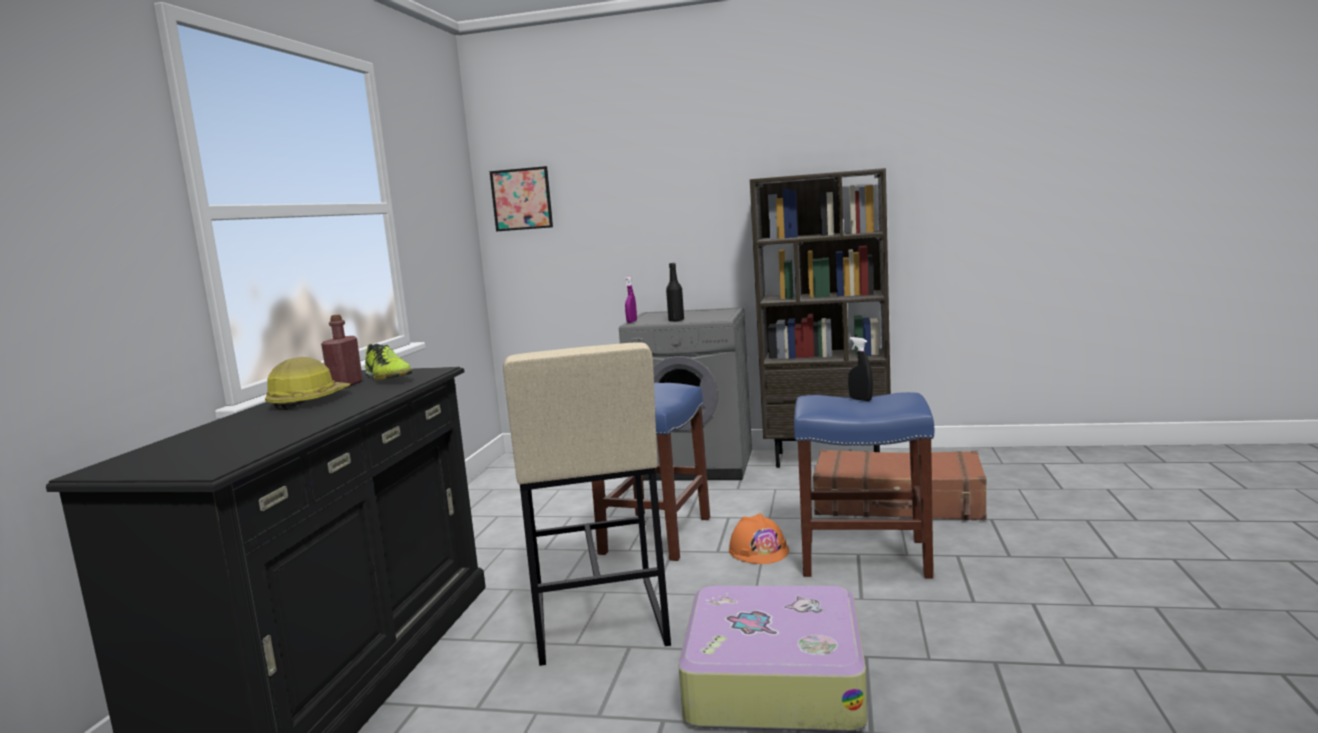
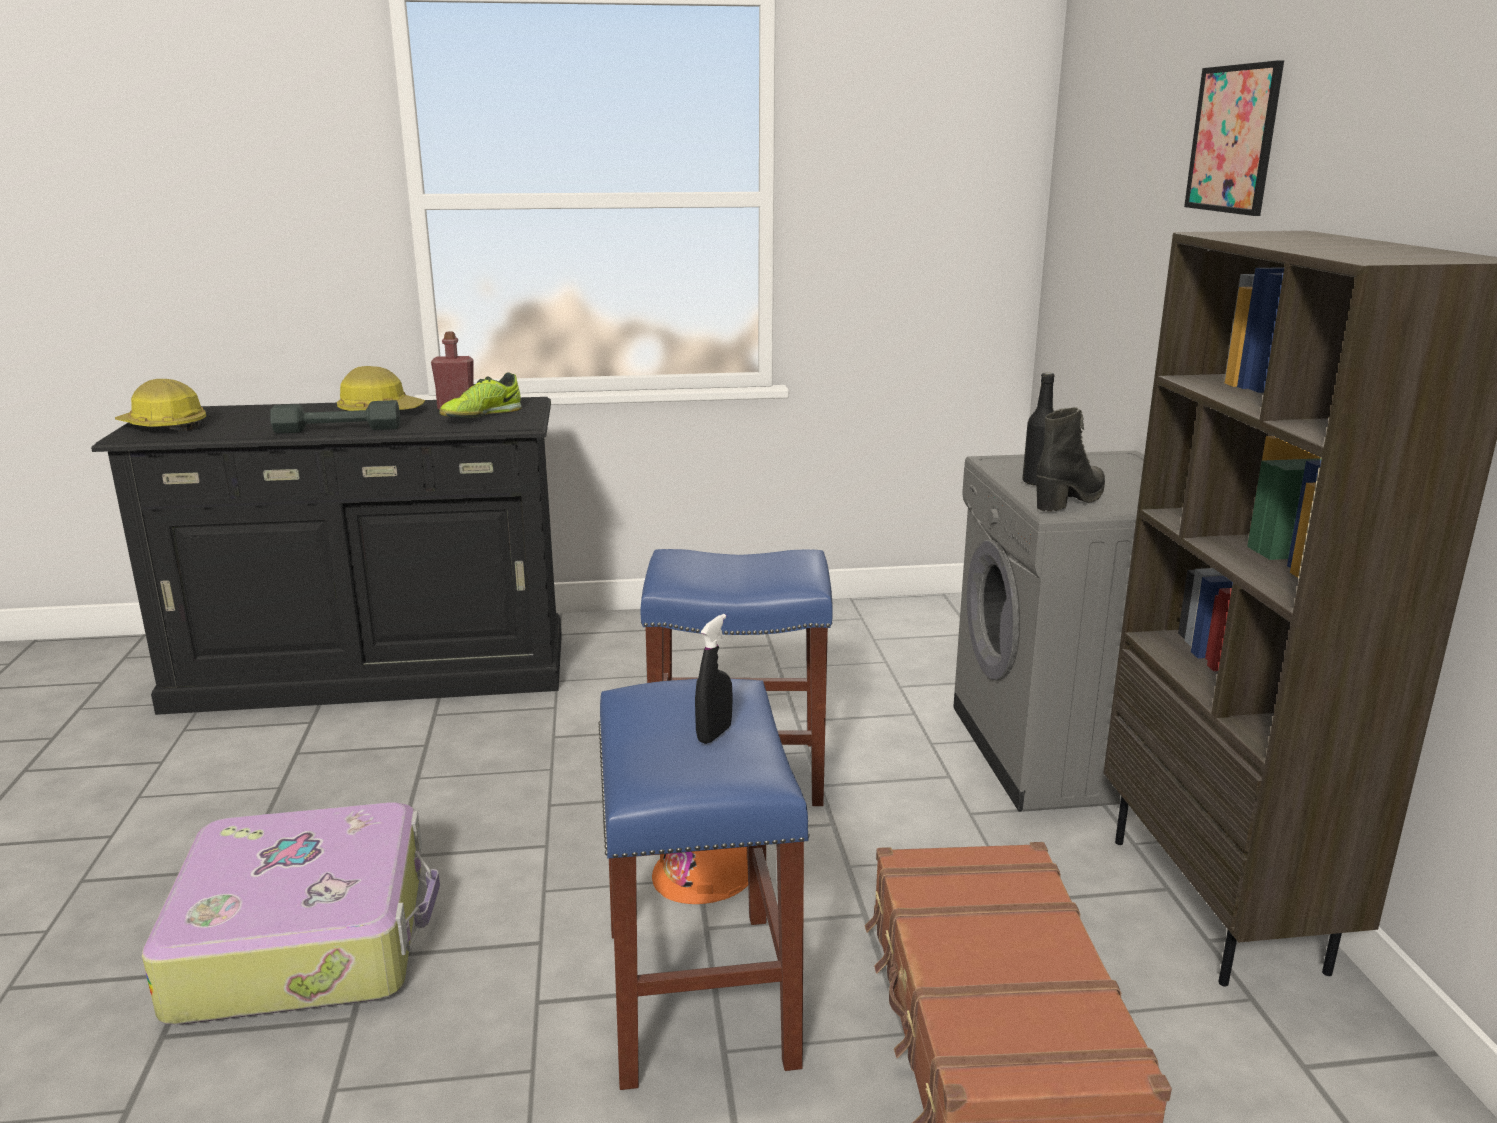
camera: 70 degrees right, 10 degrees up
(191, 461) = (163, 426): none -> hard hat
(354, 406) = (337, 429): none -> grey dumbbell
(521, 199) = (1078, 196): picture -> picture (1233, 139)
(599, 622) = (469, 782): beige stool -> none
(631, 322) = (1007, 458): purple spray bottle -> none
(709, 317) = (1071, 499): none -> black boot

